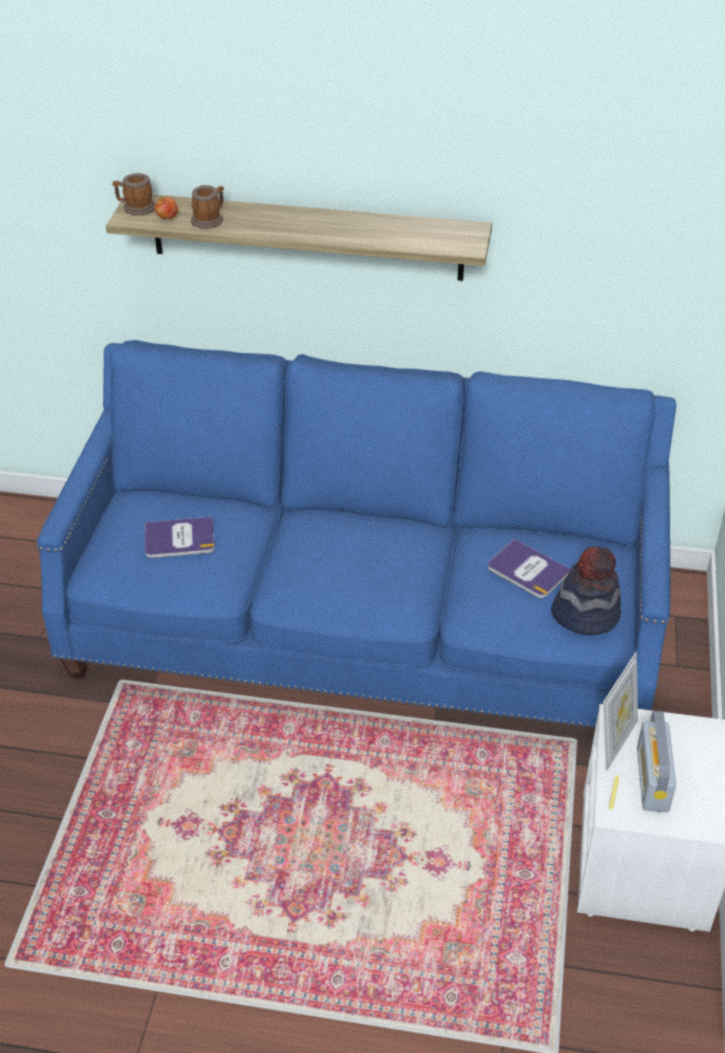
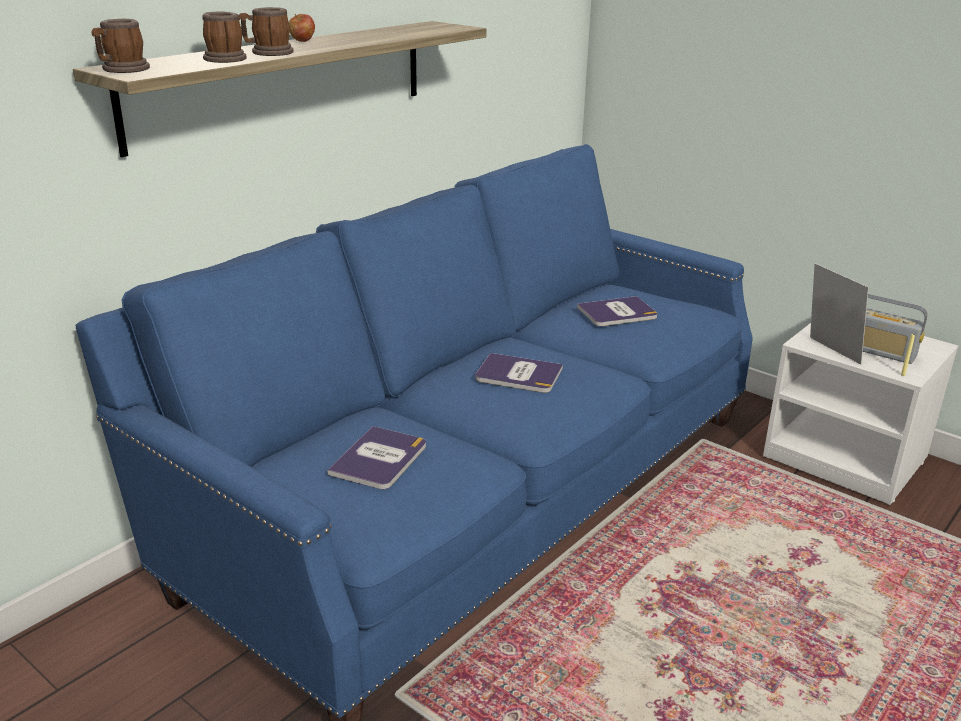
camera: 60 degrees left, 15 degrees down
(167, 218) = (180, 66): apple -> apple (302, 42)
(247, 224) = (268, 53): none -> mug
(354, 555) = (518, 374): none -> book
(585, 614) = (690, 309): hat -> none

